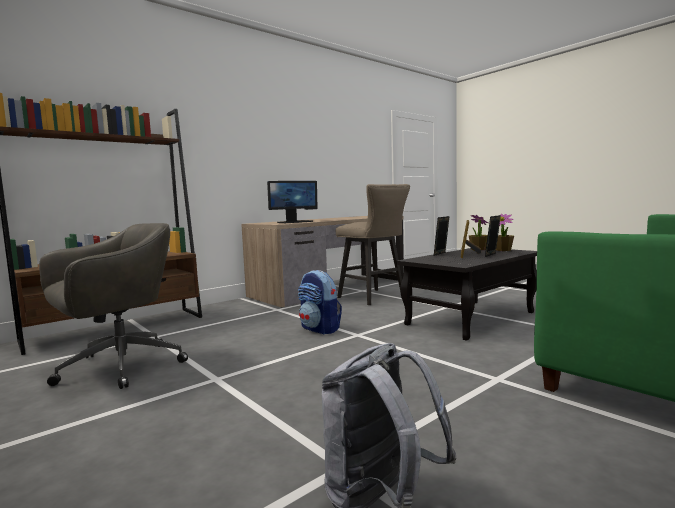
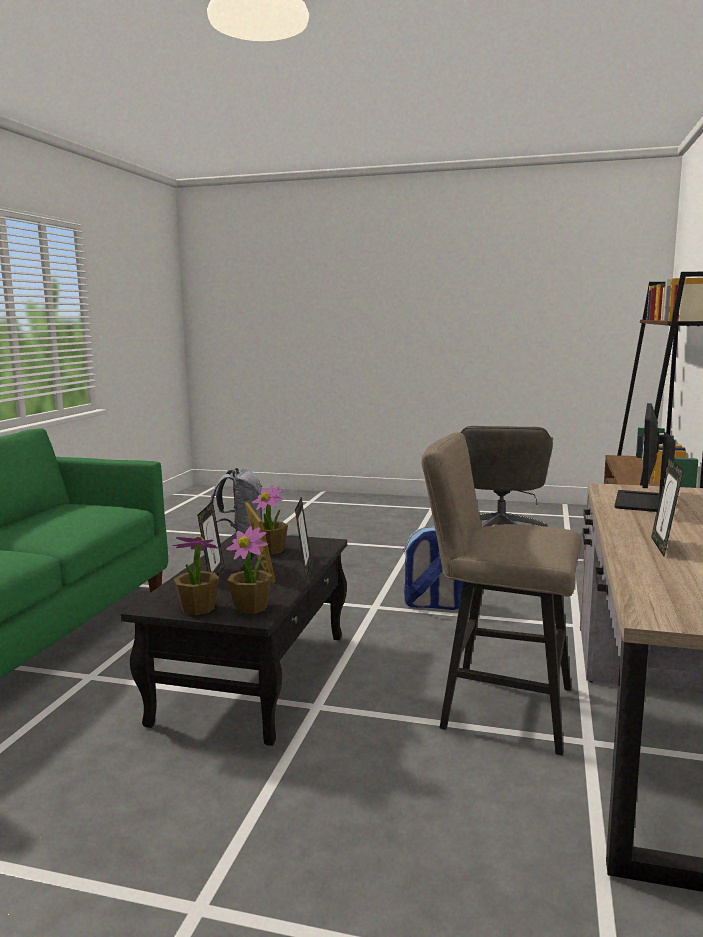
camera: 145 degrees right, 5 degrees up
(344, 218) = (663, 547): none -> picture frame
(450, 259) = (271, 550): none -> potted plant

